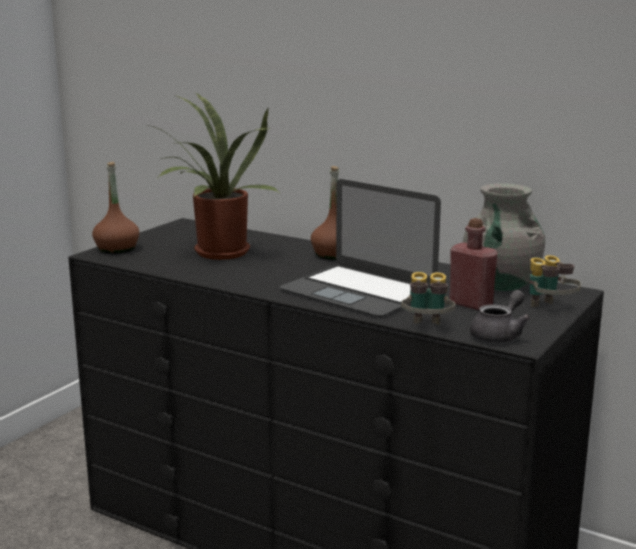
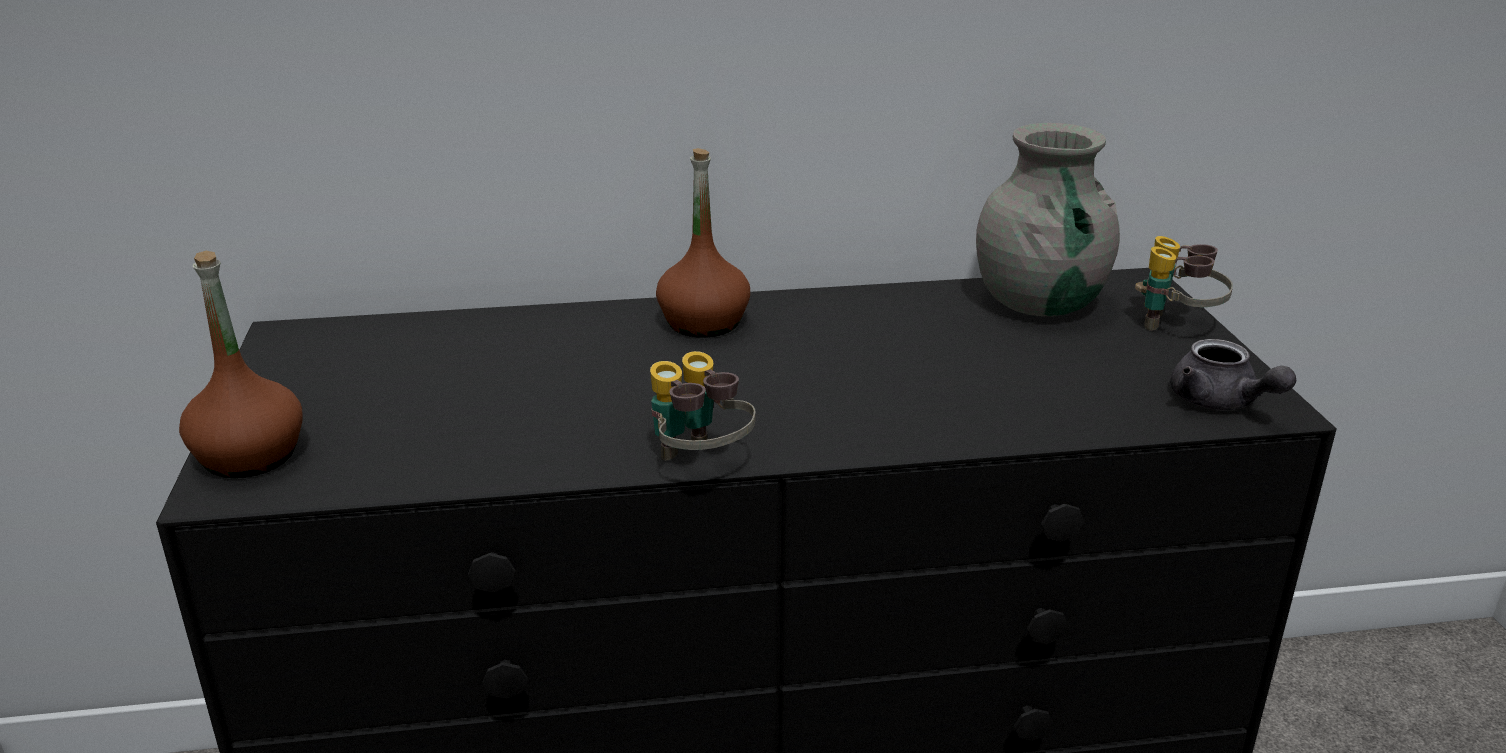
camera: 40 degrees left, 10 degrees up
(217, 254) = (493, 393): potted plant -> none
(358, 291) = (886, 390): laptop -> none
(427, 328) = (1120, 432): binoculars -> binoculars (699, 463)
(471, 304) = (1076, 355): red bottle -> none
(499, 335) = (1220, 403): grey teapot -> grey teapot turned 150 degrees clockwise

